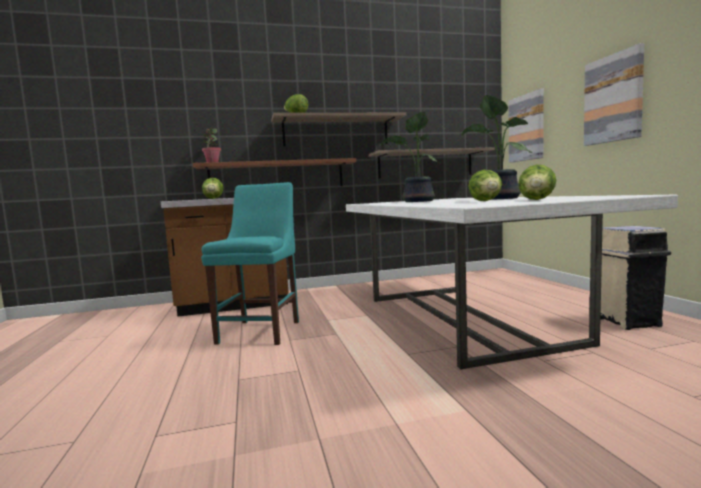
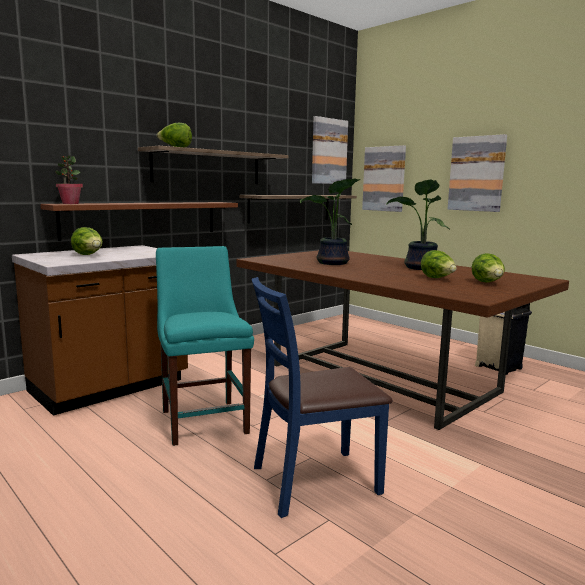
camera: 30 degrees left, 5 degrees up
(272, 388) = (314, 481): none -> blue chair
(461, 318) = (380, 377): white dining table -> brown dining table
(469, 110) = (328, 151): none -> picture

